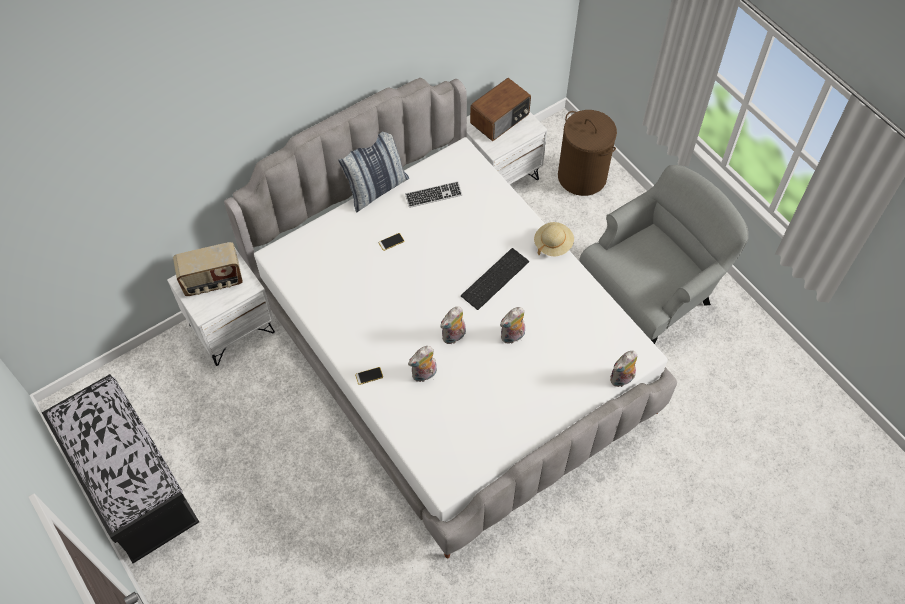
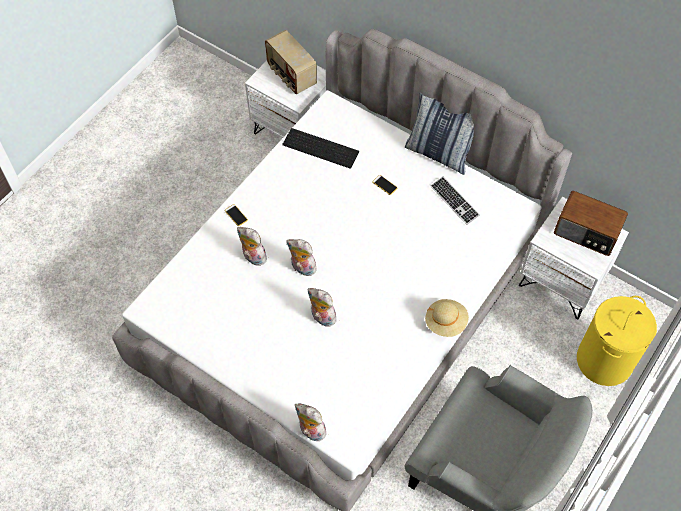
camera: 70 degrees right, 0 degrees up
(134, 486) = (129, 122): black bench -> none
(494, 277) = (383, 282): keyboard -> keyboard (322, 147)
(582, 177) = (604, 360): brown laundry basket -> yellow laundry basket

